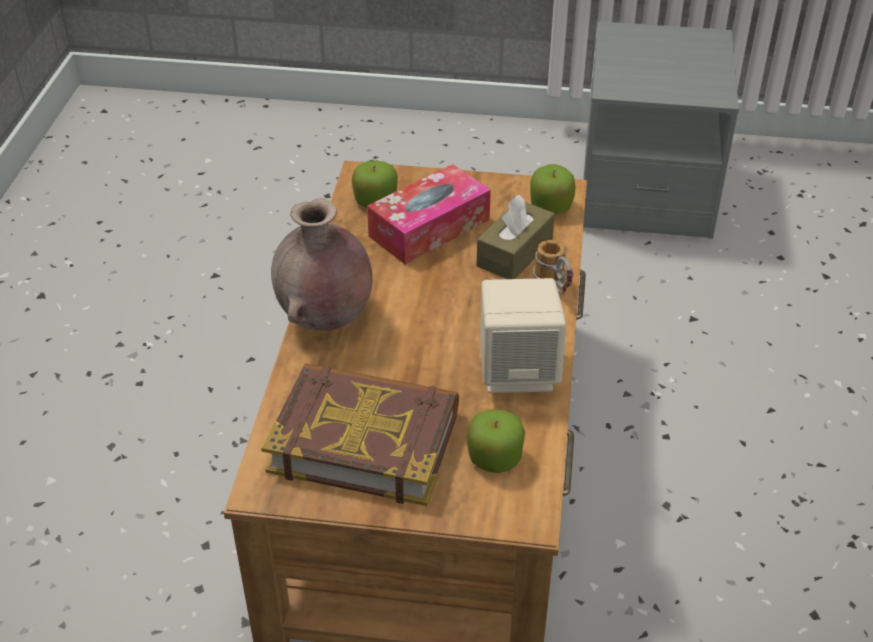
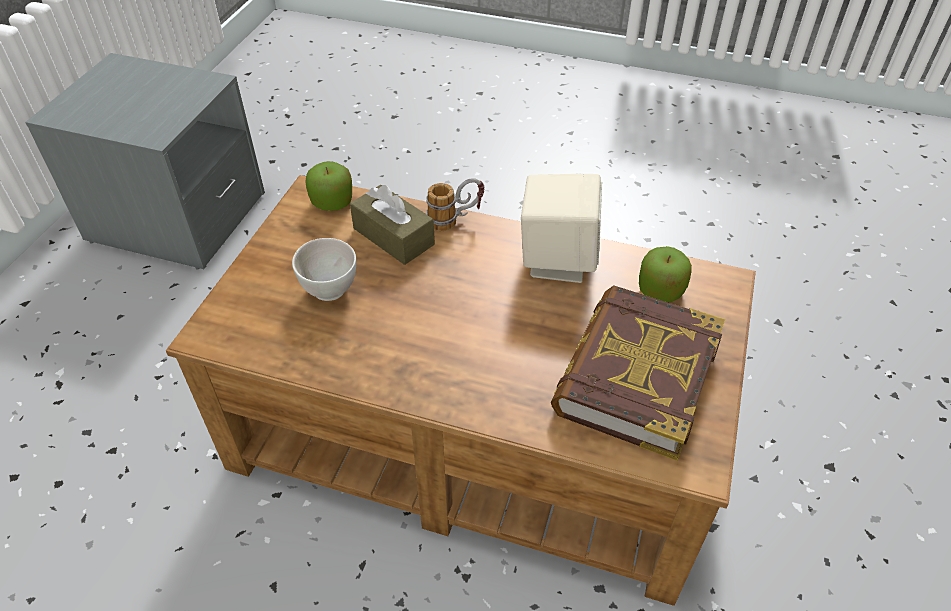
camera: 80 degrees left, 5 degrees up
(326, 321) = (457, 391): brown vase -> none
(375, 201) = (263, 328): apple -> none
(429, 228) = (330, 291): tissue box -> white bowl

